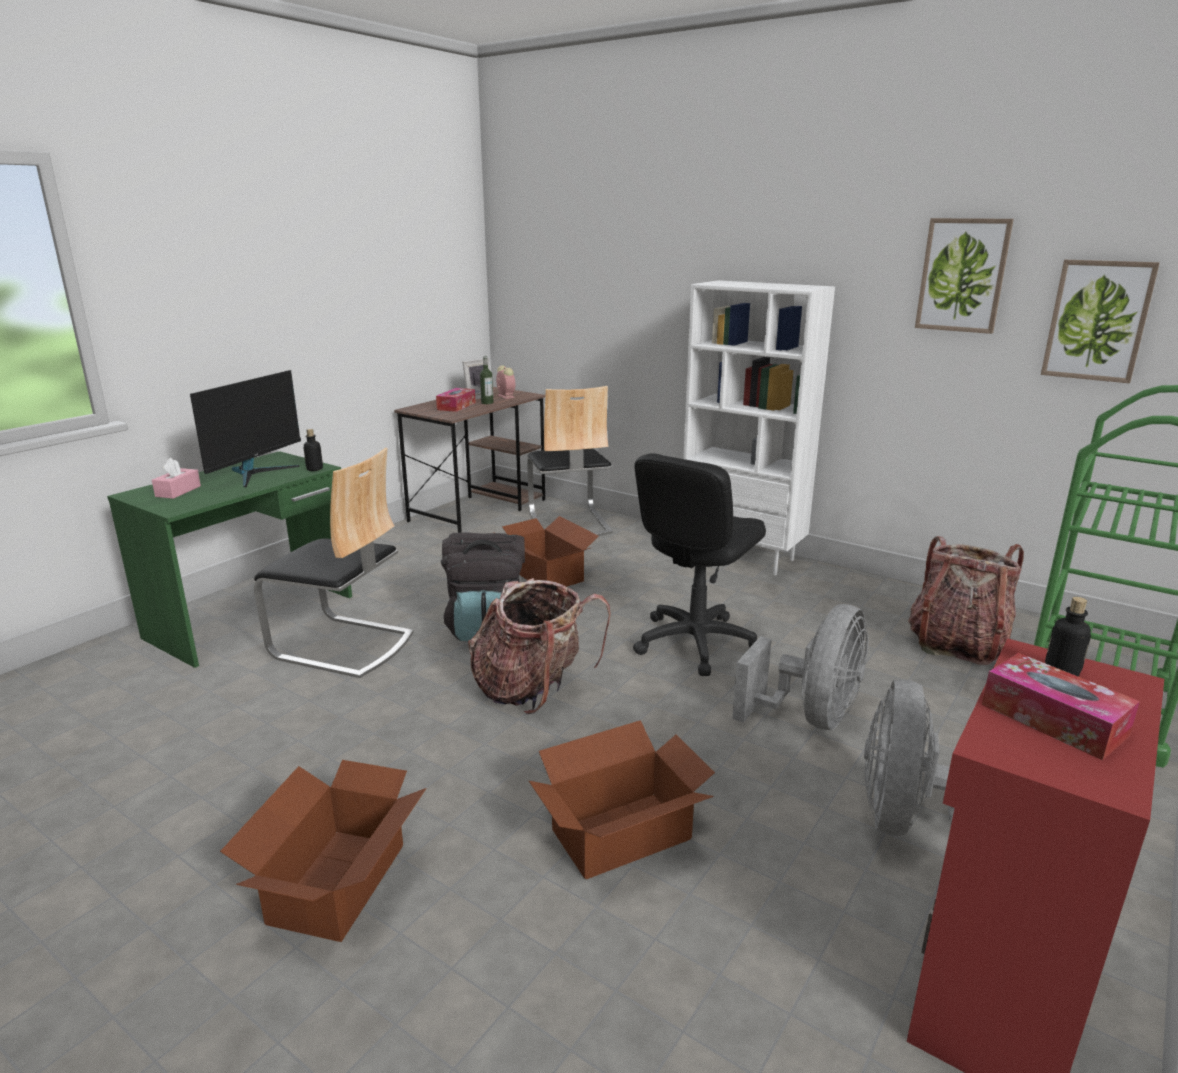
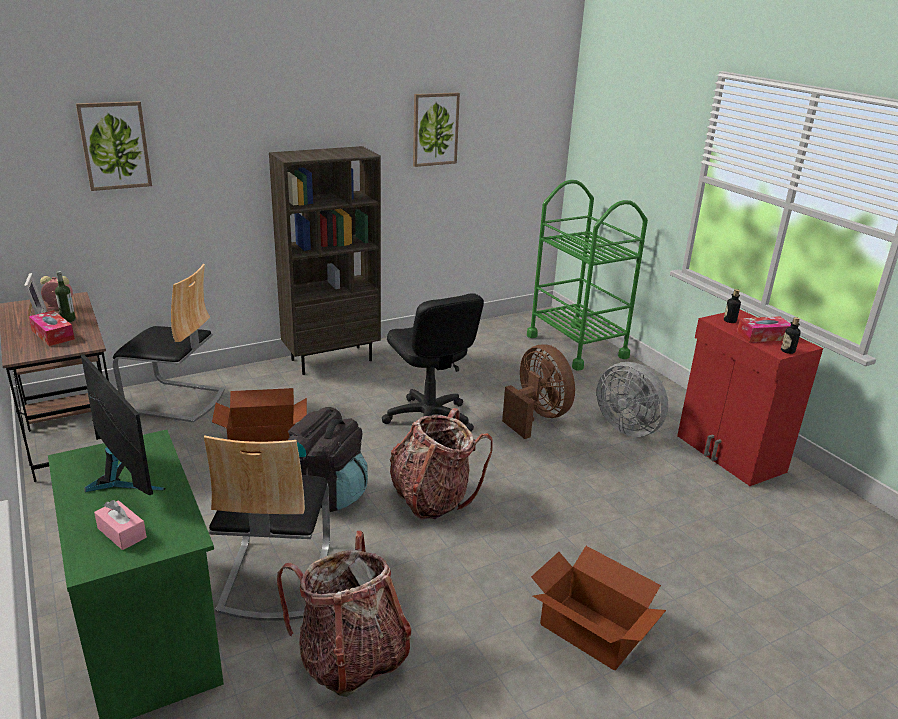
camera: 65 degrees left, 5 degrees up
(314, 469) = (156, 443): bottle -> bottle (787, 351)
(342, 645) = (275, 576): chair -> chair turned 135 degrees clockwise
(623, 835) = (600, 511): cardboard box -> none
(742, 556) = (332, 359): white bookcase -> brown bookcase
(811, 717) = (536, 417): grey fan -> brown fan
(956, 644) = (502, 349): backpack -> backpack (351, 658)
(1097, 320) = (501, 147): picture -> picture (115, 145)

